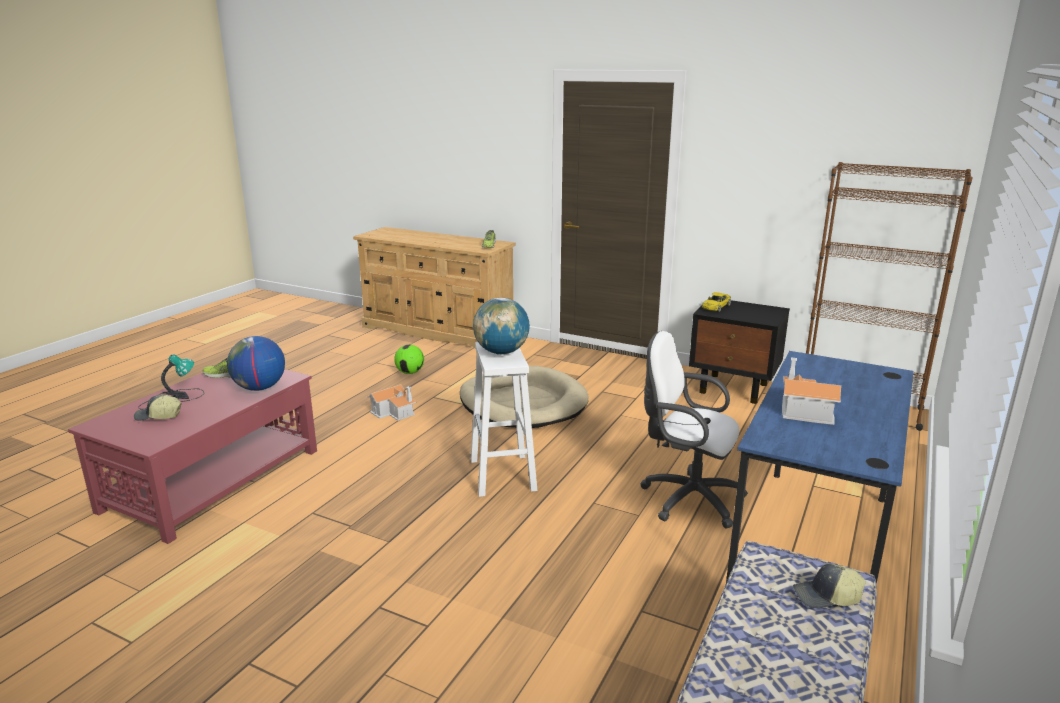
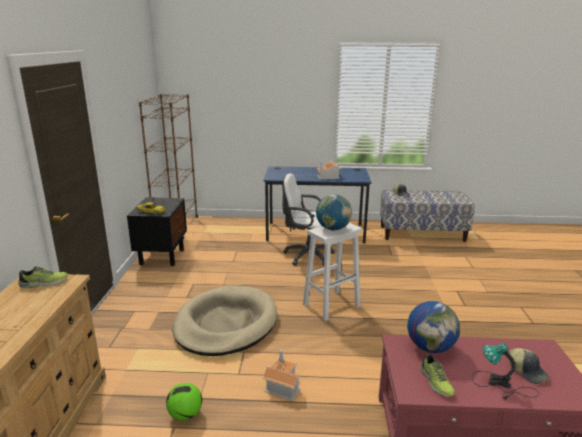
camera: 115 degrees left, 0 degrees up
(686, 498) = (305, 255): white office chair -> white office chair turned 105 degrees clockwise

